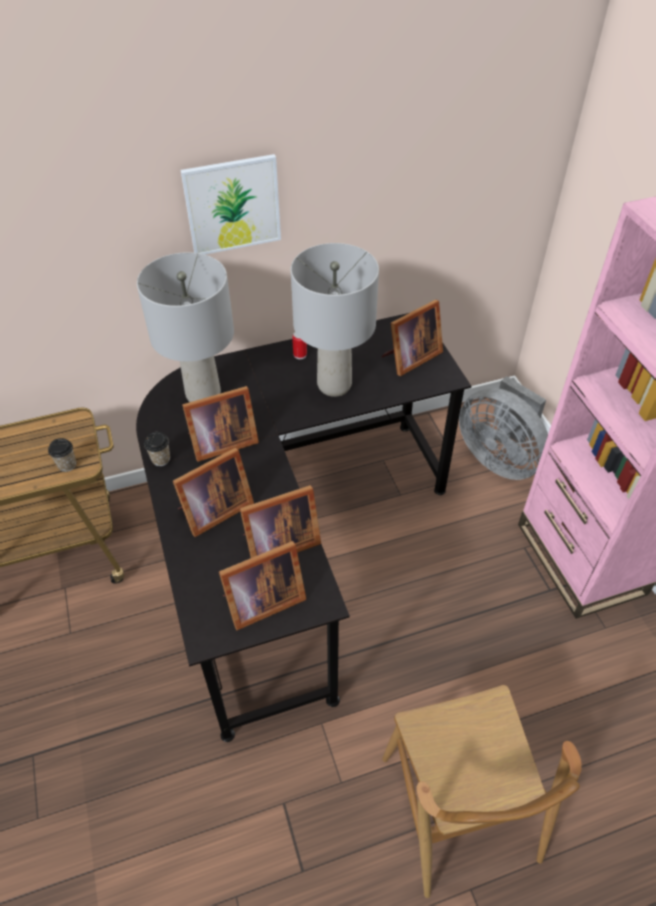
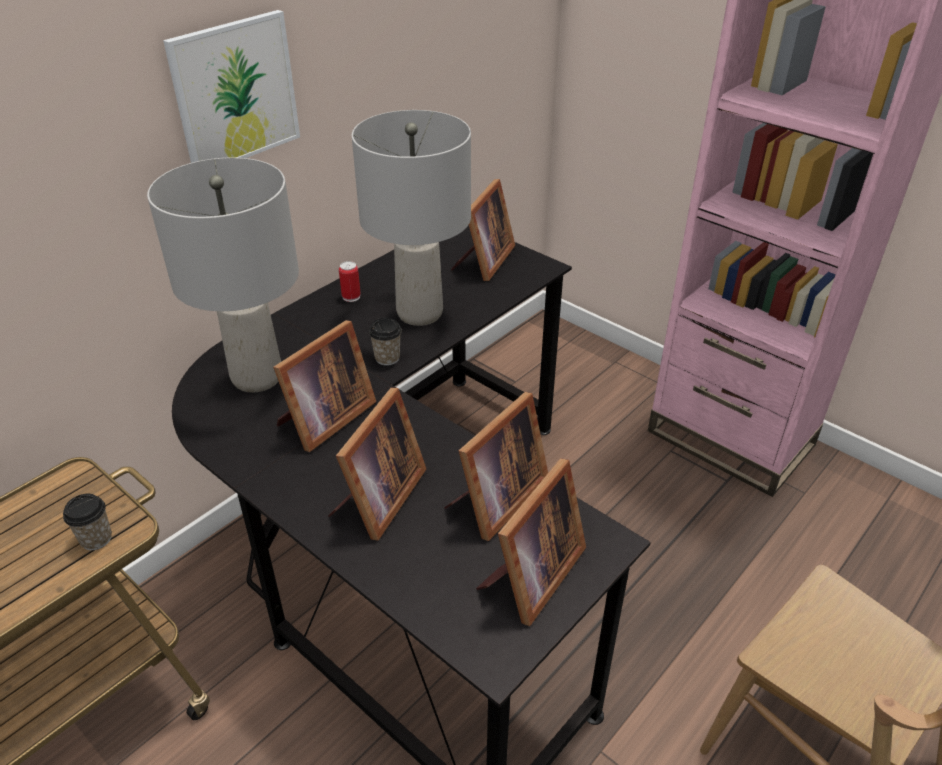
camera: 30 degrees left, 10 degrees down
(161, 459) = (253, 469): cup -> cup (387, 358)
(499, 457) = (580, 375): grey fan -> none

